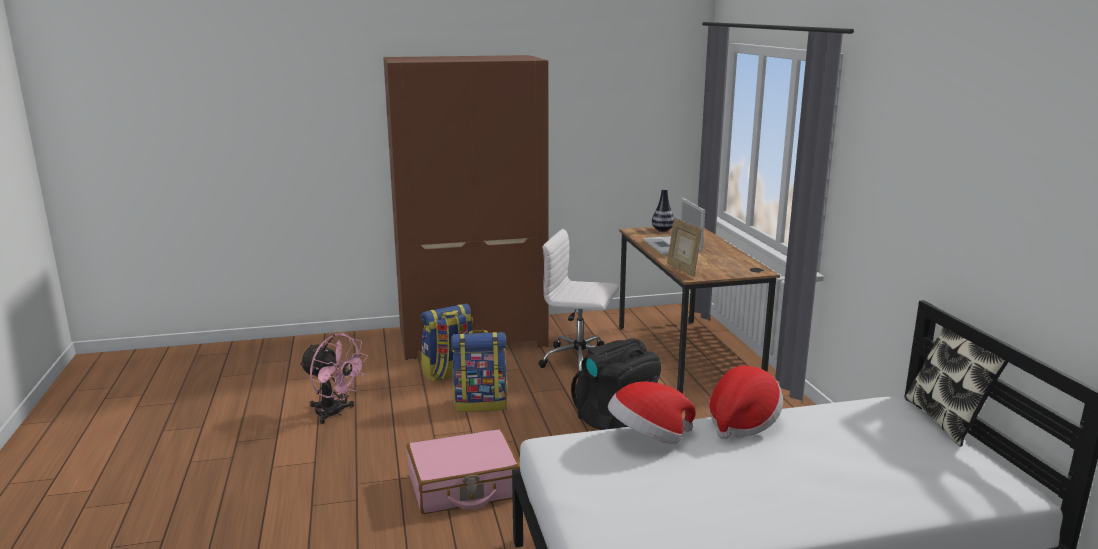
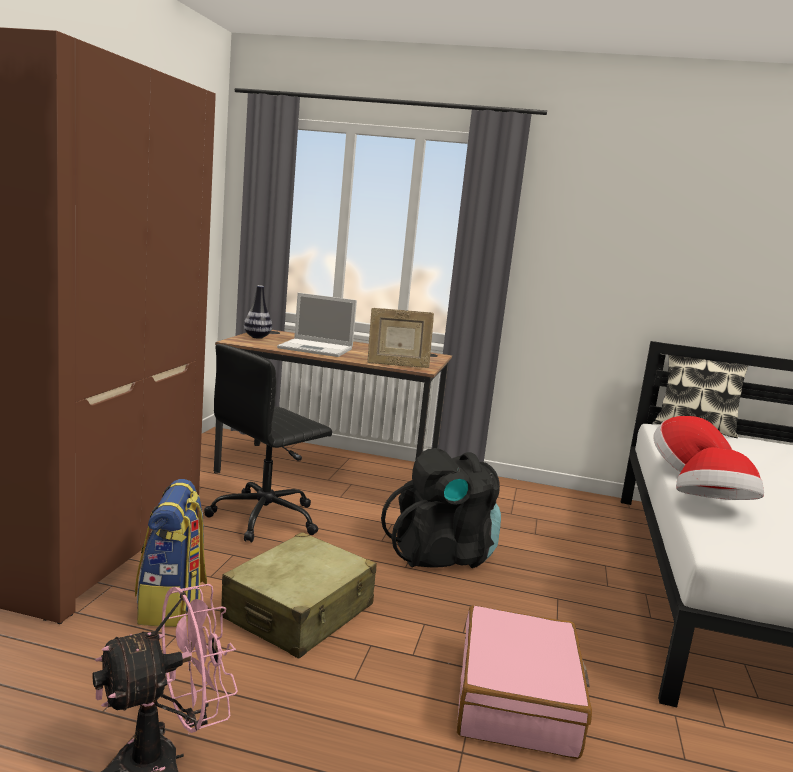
camera: 65 degrees left, 5 degrees down
(481, 403) = (299, 612): backpack -> beige suitcase
(581, 361) = (266, 517): white office chair -> black office chair

